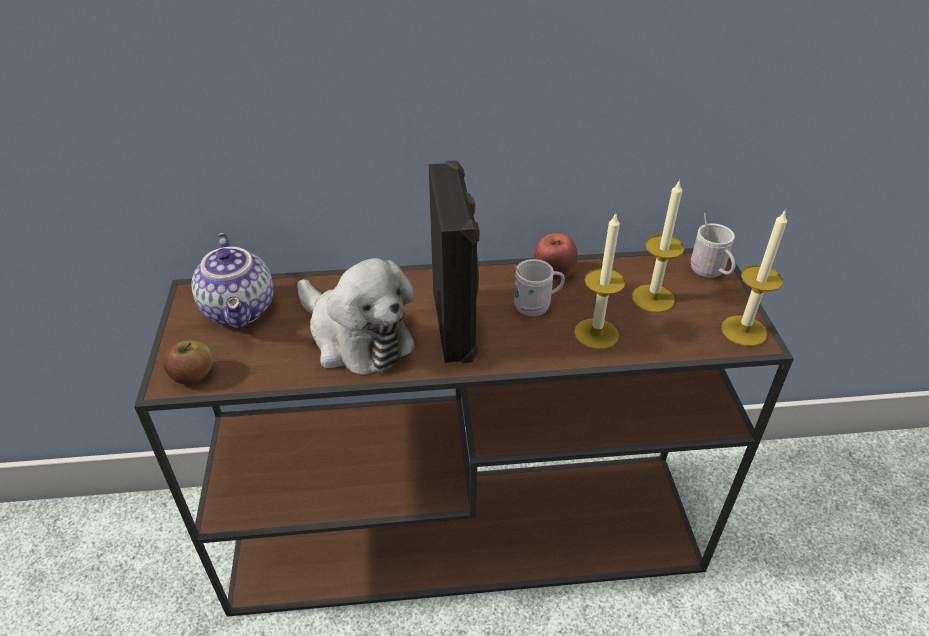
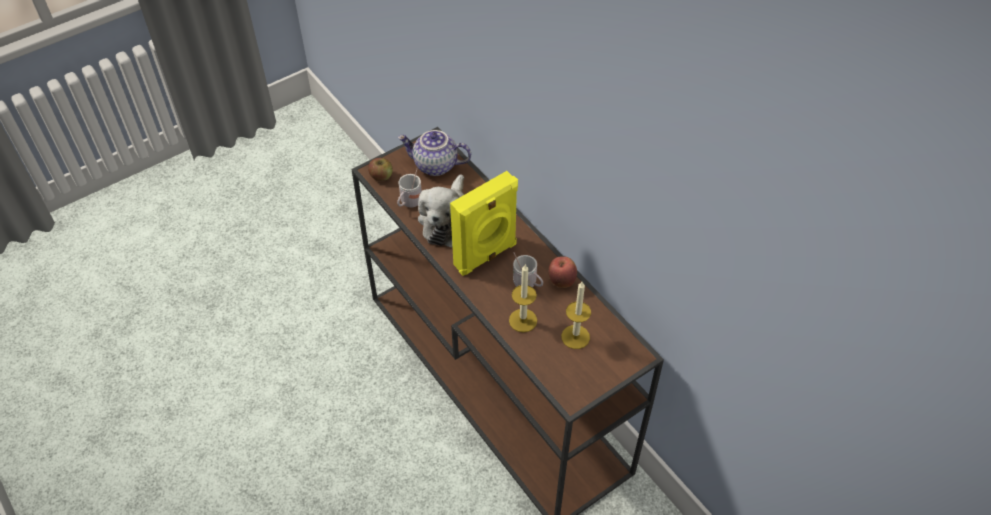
camera: 60 degrees right, 10 degrees up
(241, 310) = (435, 166): teapot -> teapot turned 60 degrees clockwise
(456, 324) = (486, 256): black speaker -> yellow speaker
(710, 273) = (624, 358): white mug -> white mug (409, 203)
(744, 330) = (576, 390): candle -> none

